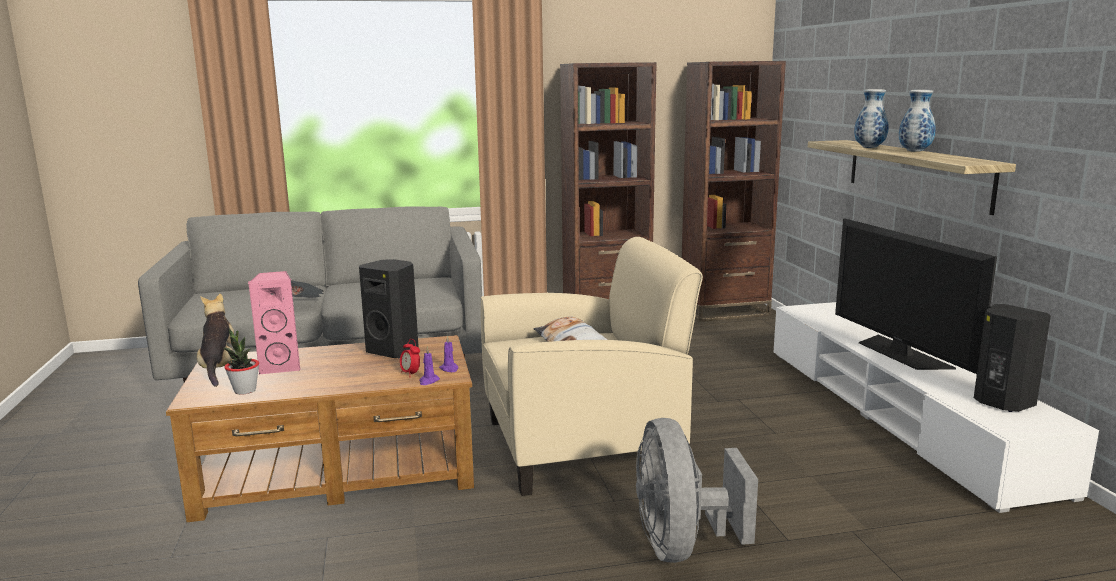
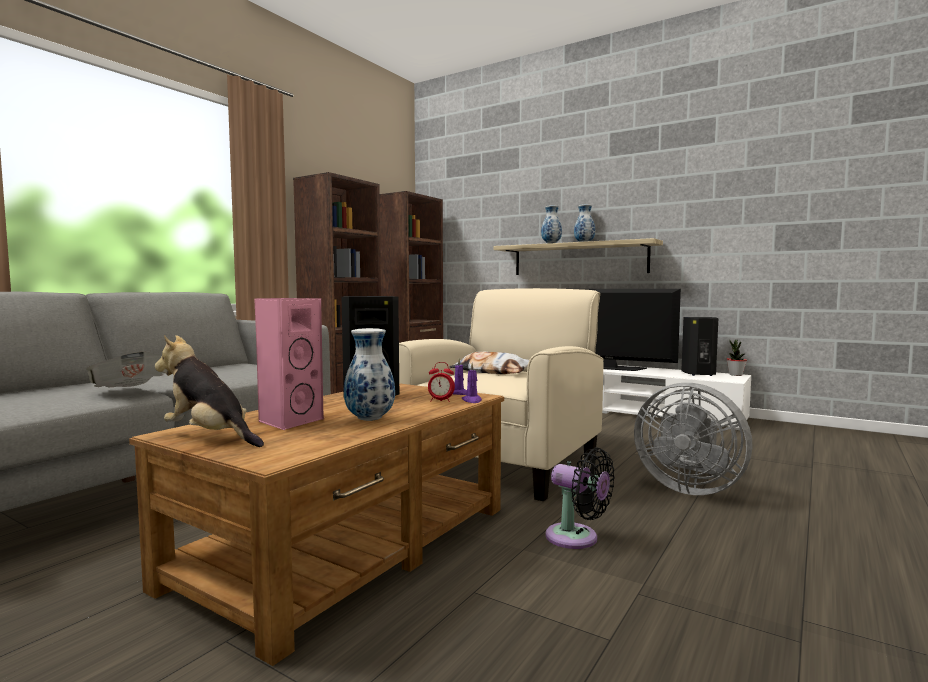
camera: 45 degrees left, 10 degrees down
(245, 390) = (314, 440): potted plant -> potted plant (735, 375)
(318, 380) = (371, 419): none -> vase
(464, 538) = (577, 538): none -> black fan

